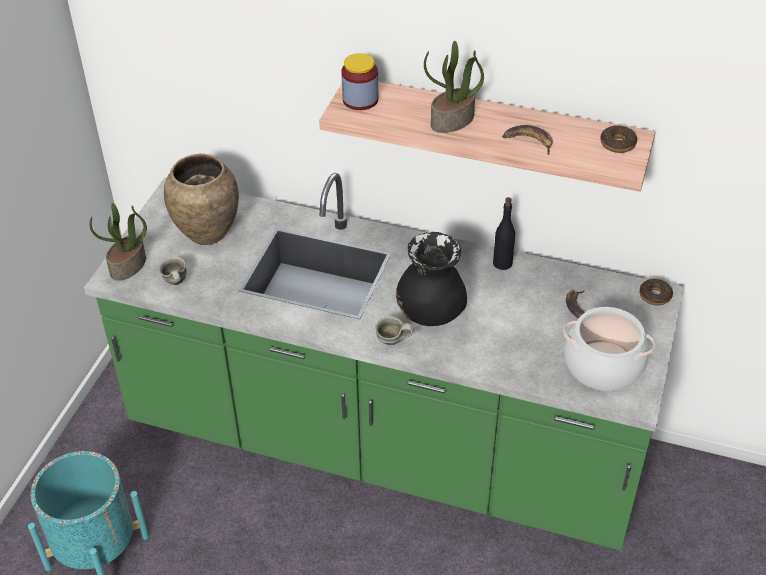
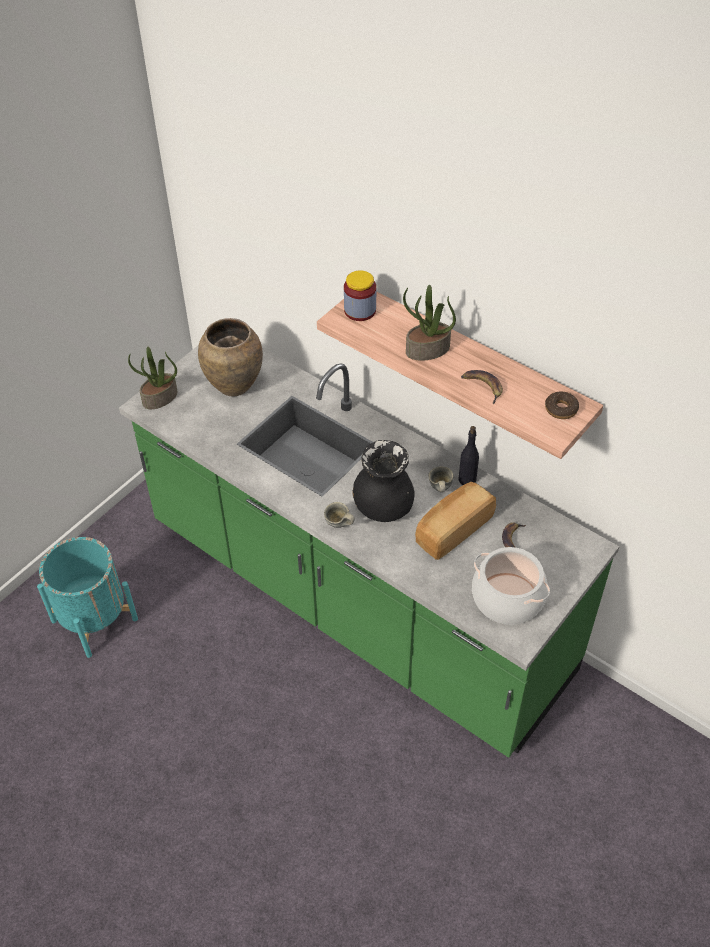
camera: 20 degrees right, 5 degrees up
(174, 283) = (189, 423): grey mug -> grey mug (439, 489)
(513, 315) = (452, 530): none -> bread
(655, 296) = (588, 548): donut -> none

